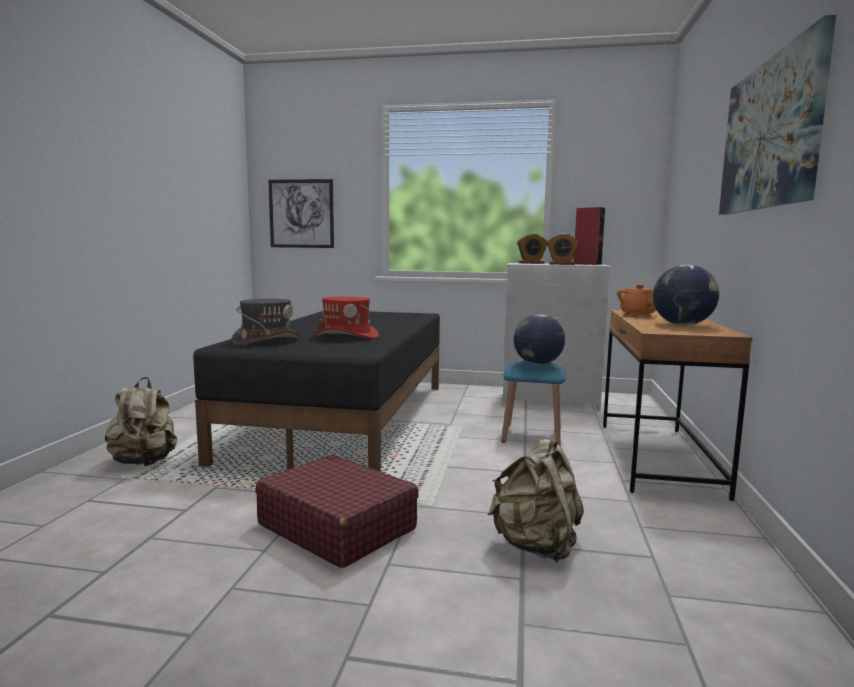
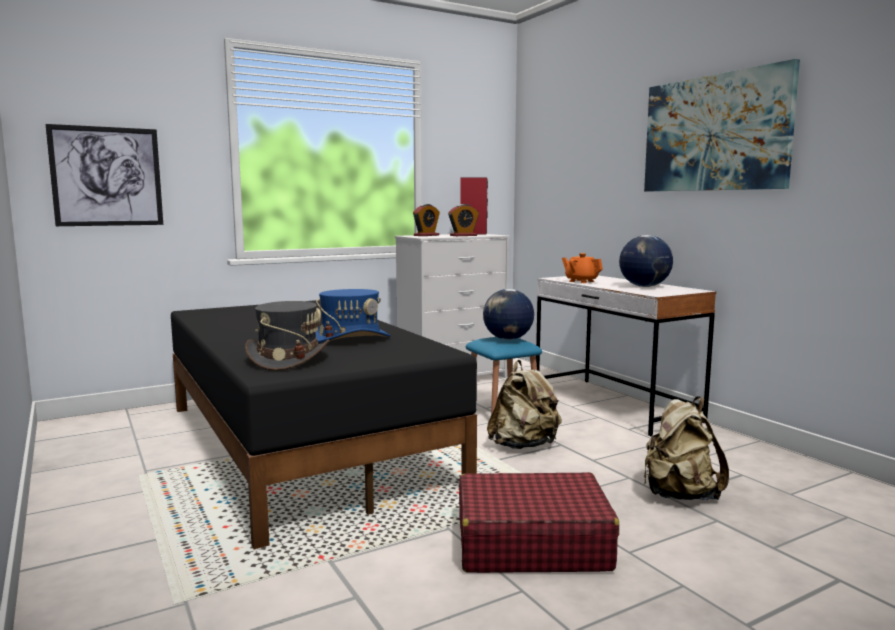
camera: 40 degrees left, 0 degrees up
(144, 463) = (163, 575): beige backpack -> beige backpack (524, 446)
(346, 336) = (350, 339): red hat -> blue hat
(657, 458) = (614, 405): brown desk -> white desk

